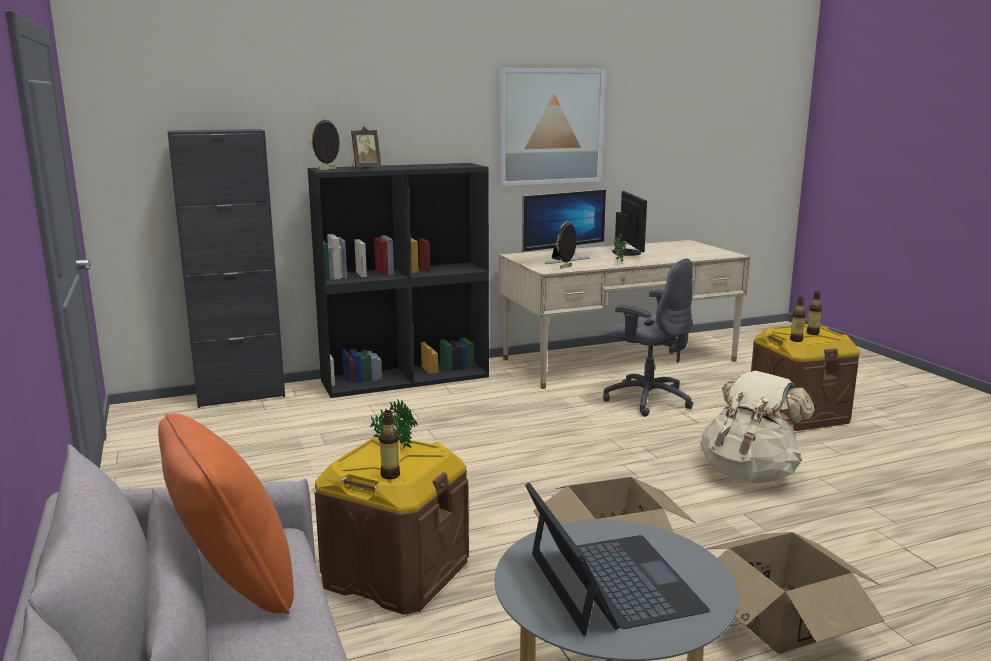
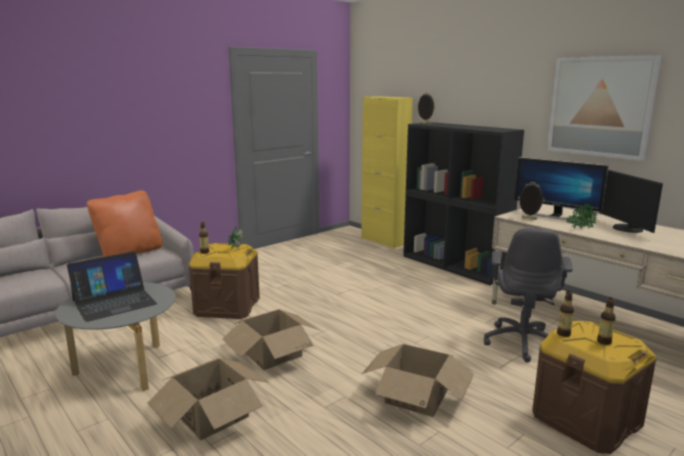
camera: 70 degrees right, 0 degrees up
(240, 396) = (383, 241): black cabinet -> yellow cabinet
(365, 168) = (444, 125): picture frame -> none
(628, 253) = (626, 229): monitor -> monitor turned 105 degrees clockwise
(749, 474) = (416, 396): beige backpack -> cardboard box

